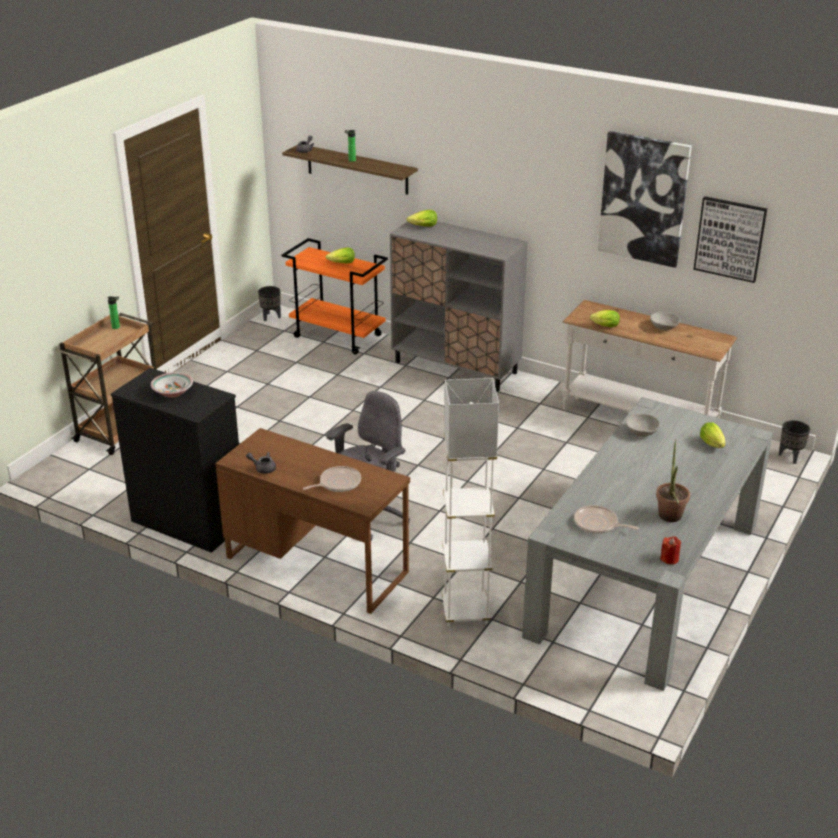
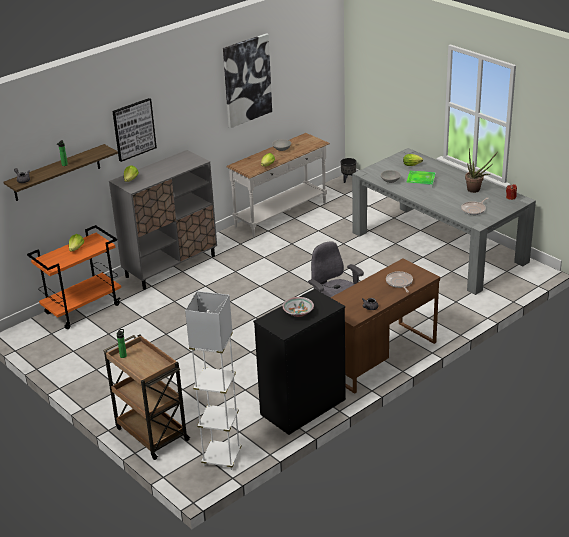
camera: 70 degrees left, 0 degrees up
(271, 317) = (21, 337): black planter -> none
(465, 611) = (446, 309): white floor lamp -> white floor lamp (221, 458)
(660, 460) = (420, 181): none -> tray
(730, 238) = (292, 77): picture -> picture (134, 129)

